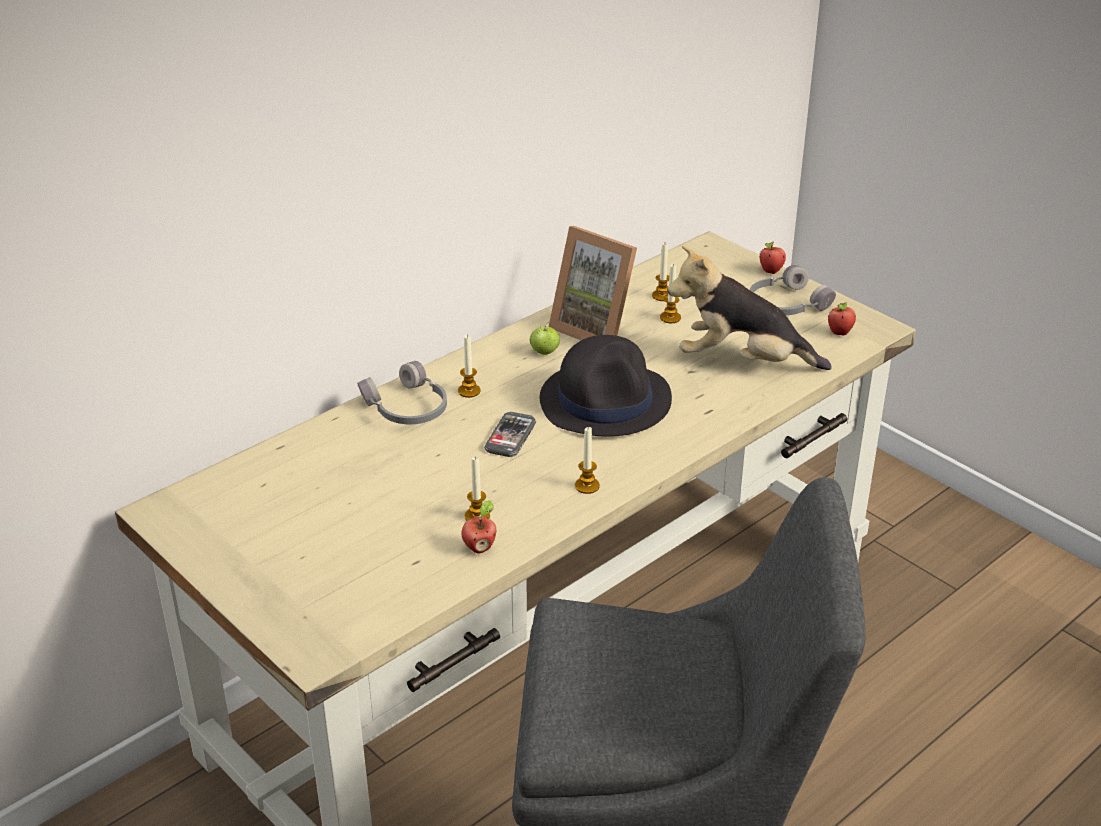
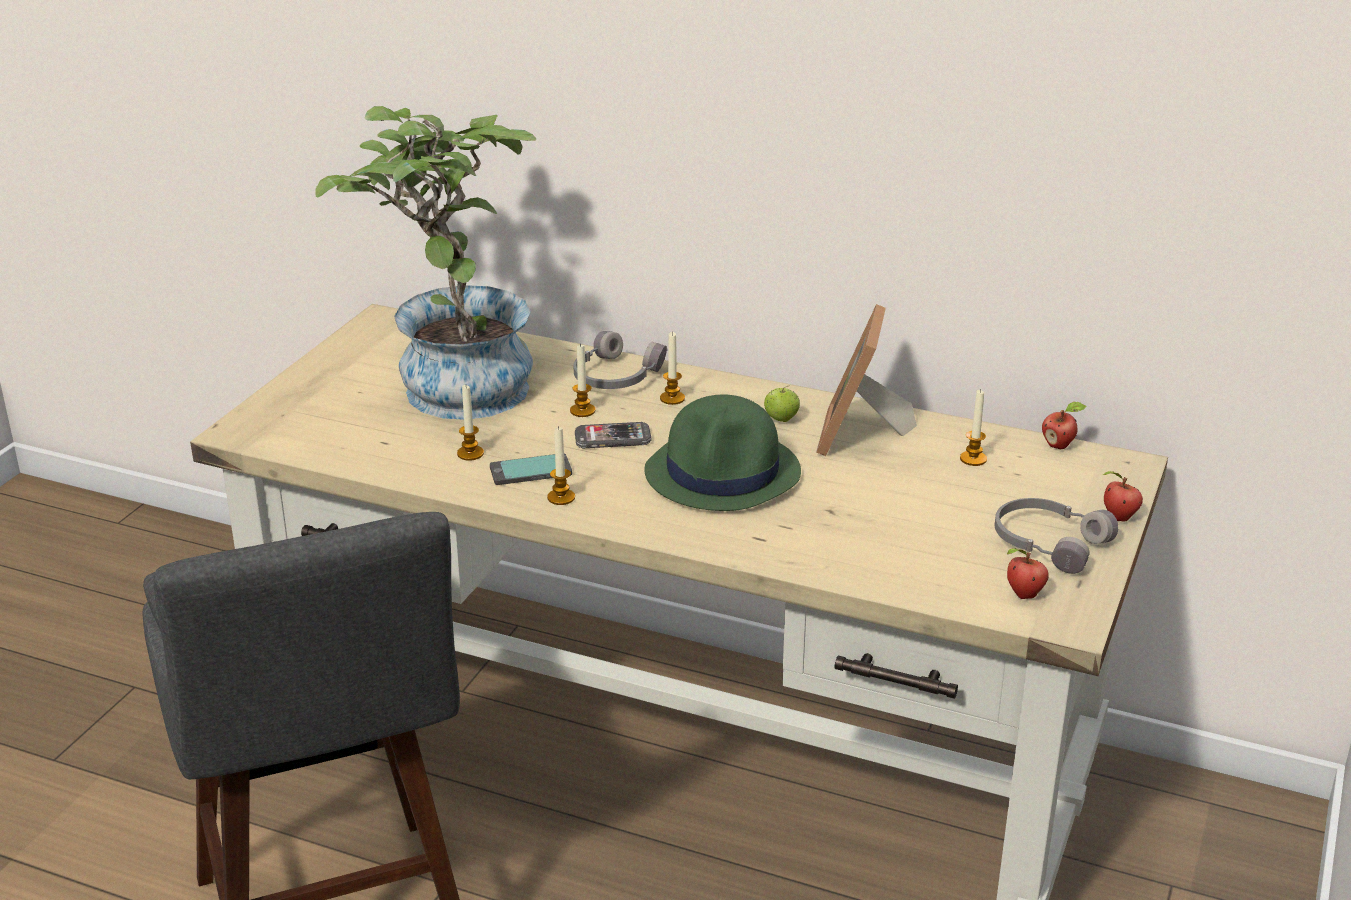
camera: 65 degrees right, 5 degrees down
(339, 499) = (451, 384): none -> potted plant
(479, 547) = (424, 466): apple -> apple (1059, 445)
(533, 491) = (531, 471): none -> phone
(606, 400) = (724, 473): black hat -> green hat
(670, 318) = (930, 474): candle -> candle (582, 411)
(742, 362) = (883, 539): plush toy -> none

